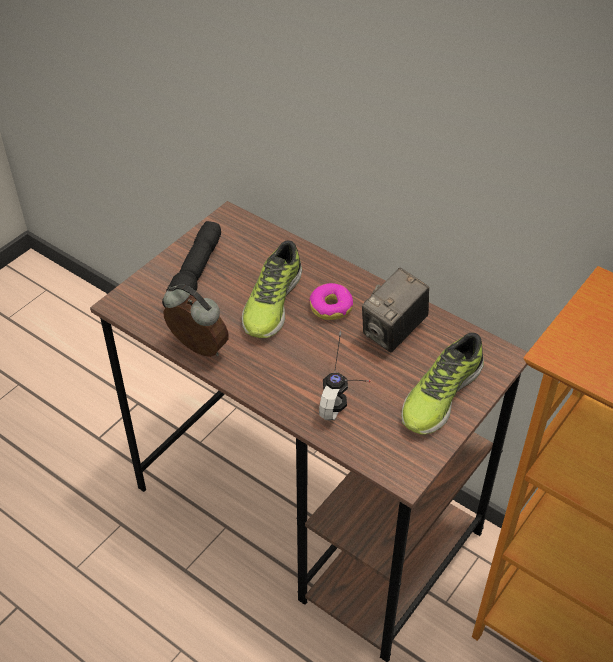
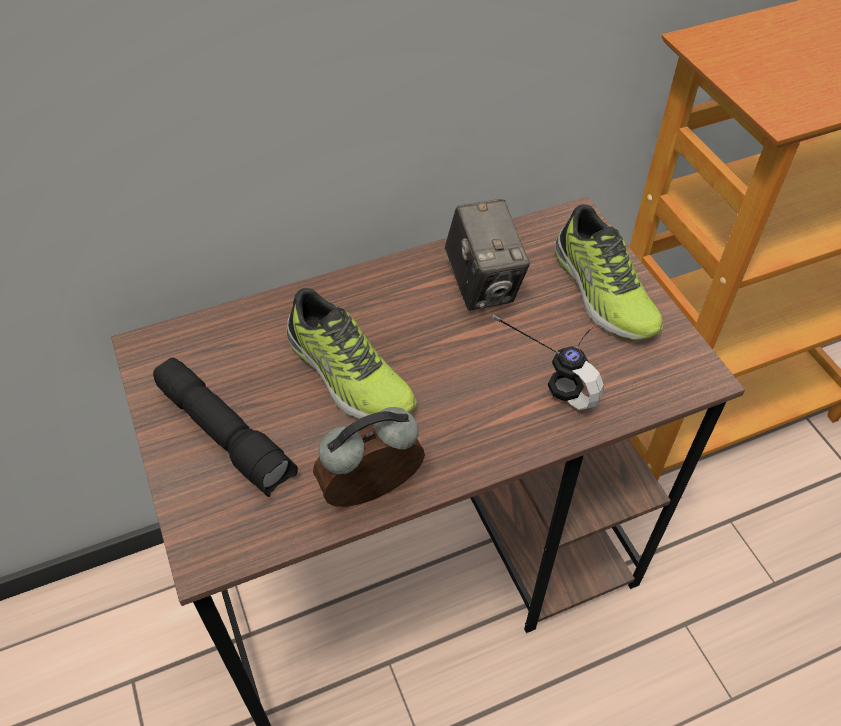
camera: 60 degrees left, 5 degrees up
(331, 307) = (400, 320): donut -> none

